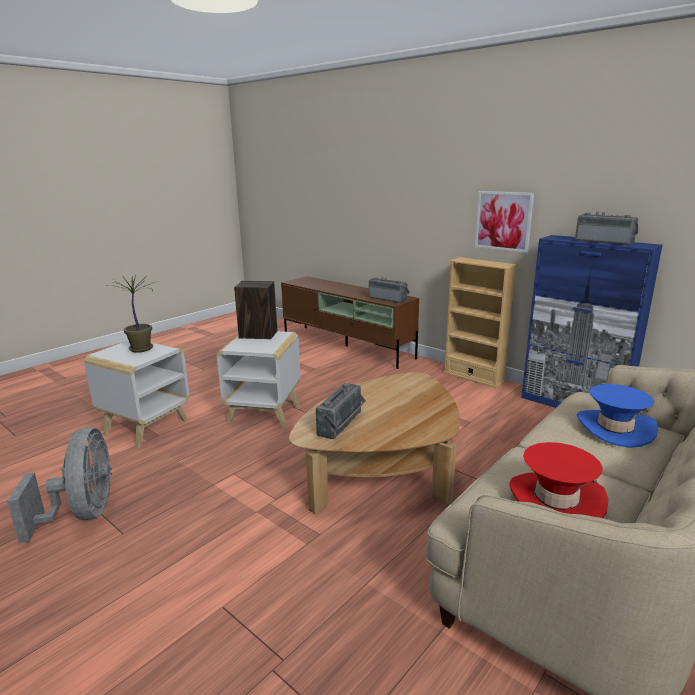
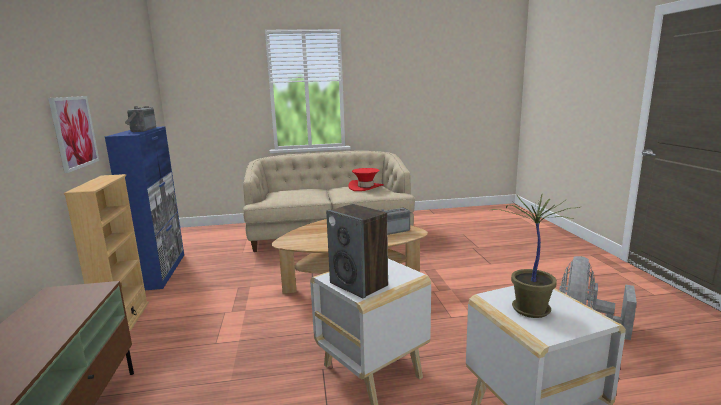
camera: 140 degrees left, 5 degrees down
(388, 299) = (69, 300): radio -> none
(615, 428) = (291, 193): blue hat -> none

